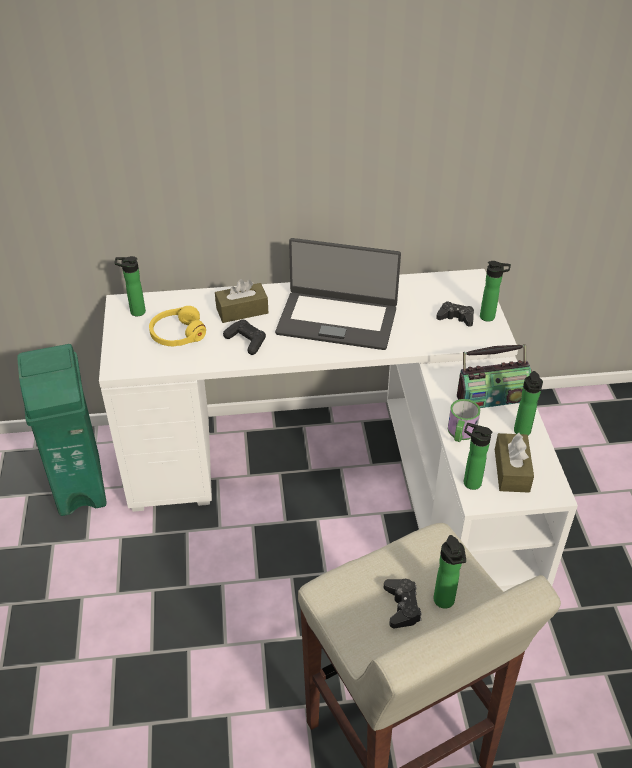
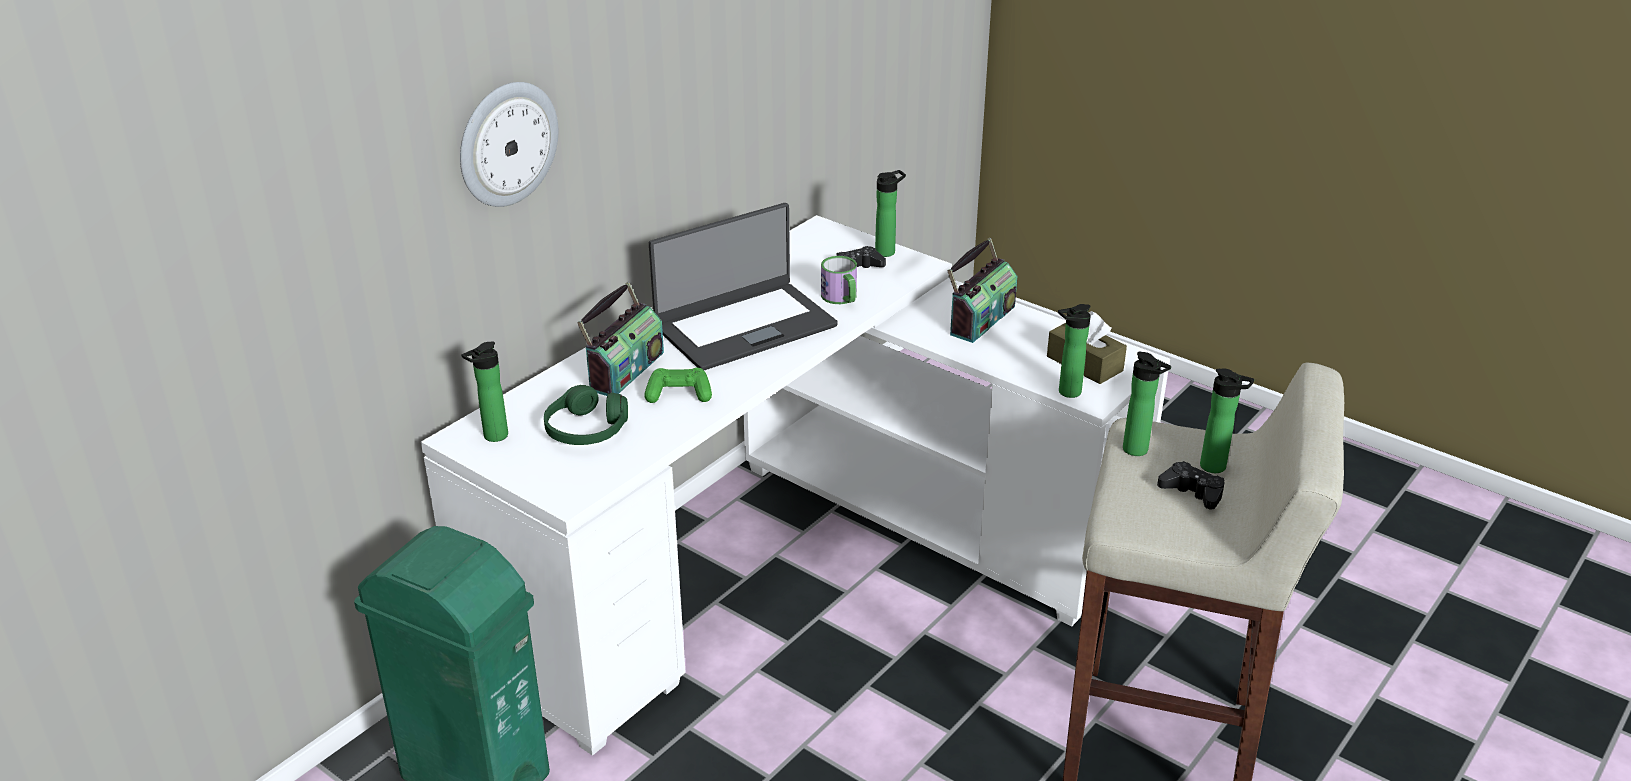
camera: 45 degrees left, 10 degrees down
(177, 334) = (586, 429): yellow headphones -> green headphones
(192, 141) = (507, 143): none -> wall clock
(242, 311) = (625, 370): brown tissue box -> radio
(246, 341) = (679, 394): black game controller -> green game controller
(460, 433) = (1000, 361): mug -> mug (841, 298)
(522, 433) = (1048, 331): bottle -> bottle (1138, 451)

